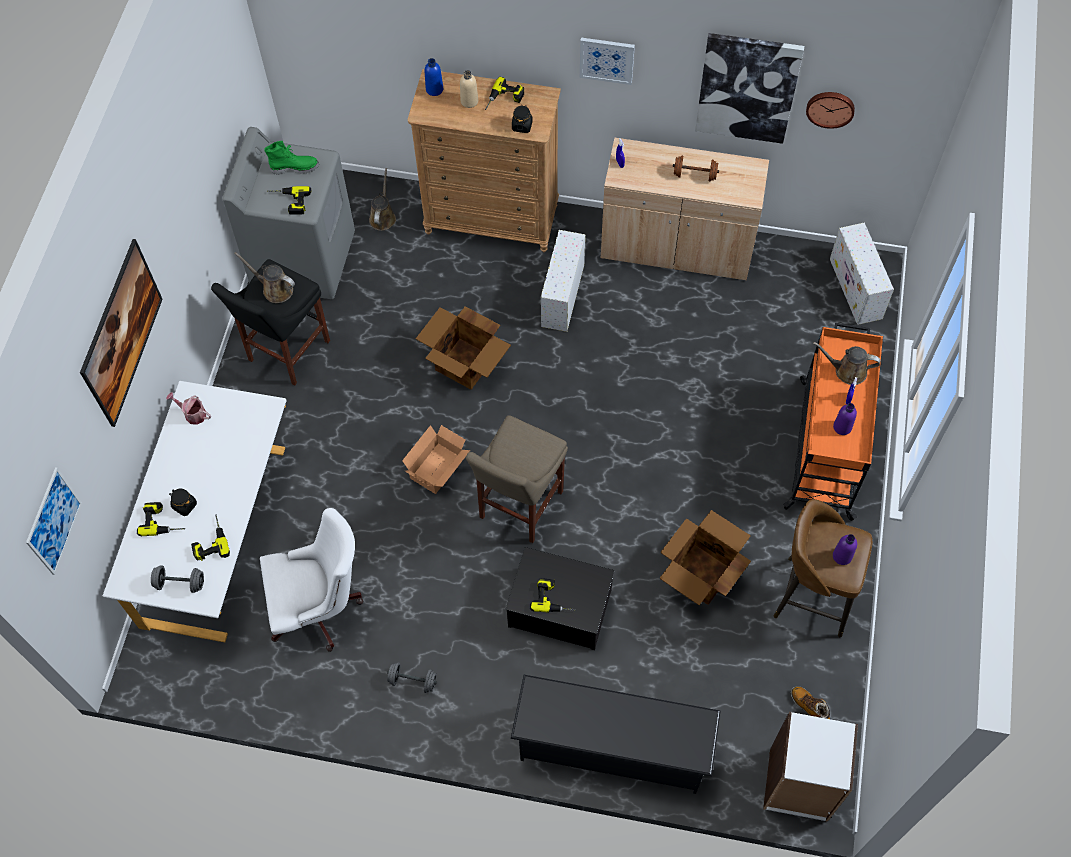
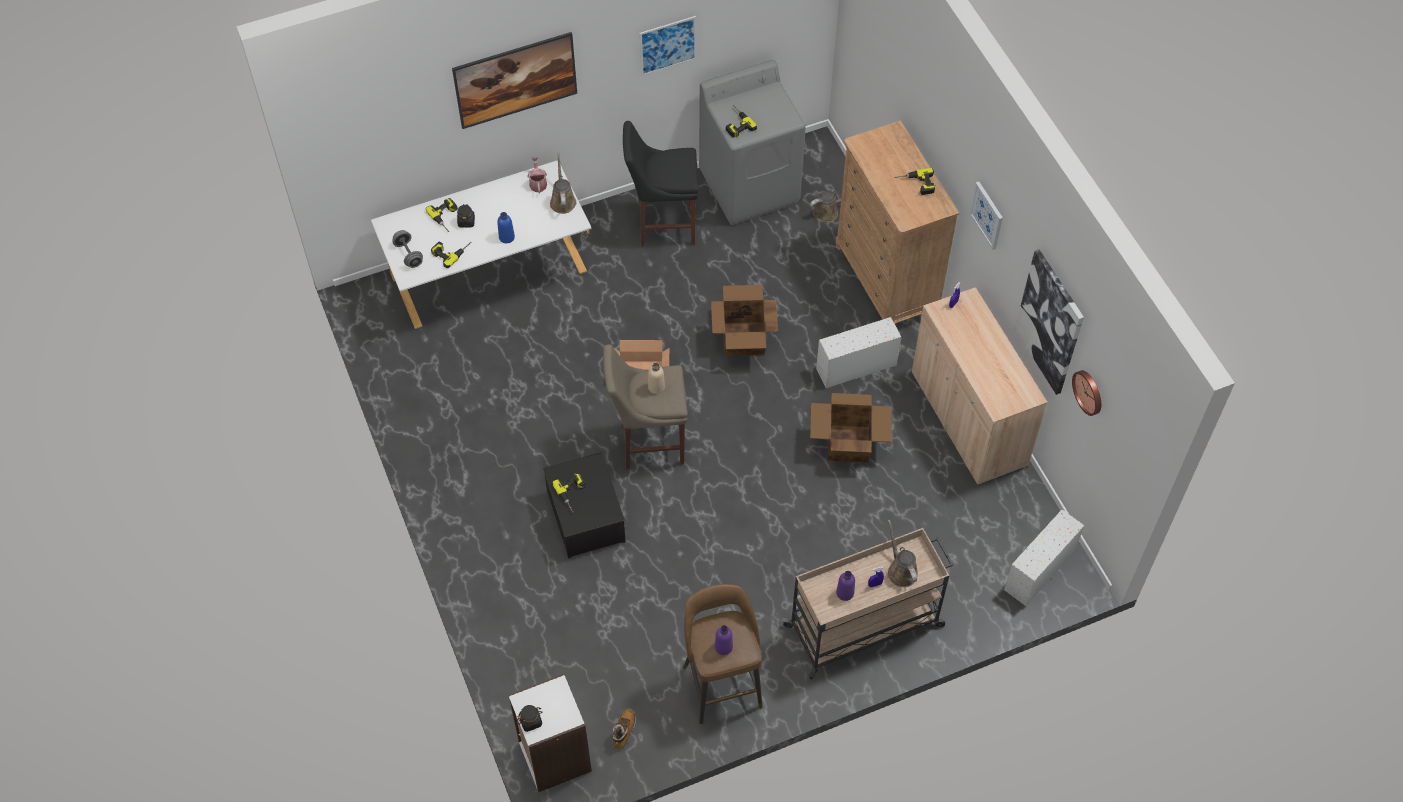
camera: 55 degrees right, 5 degrees down
(54, 521) = (360, 133): picture -> picture (668, 45)
(275, 289) = (671, 166): brown watering can -> brown watering can (562, 200)
(295, 167) = (768, 109): green boot -> none
(320, 608) = (479, 368): white office chair -> none
(413, 681) = (463, 457): grey dumbbell -> none
(434, 89) = (887, 138): blue bottle -> blue bottle (506, 237)
(469, 101) = (895, 164): beige bottle -> beige bottle (656, 387)
(522, 126) = (901, 208): black jar -> black jar (531, 721)
(612, 748) = (498, 613): black shoe rack -> none
(695, 175) = (986, 359): brown dumbbell -> none
(700, 574) = (682, 595): cardboard box -> cardboard box (847, 443)
(825, 446) = (865, 625): orange cart -> beige cart

